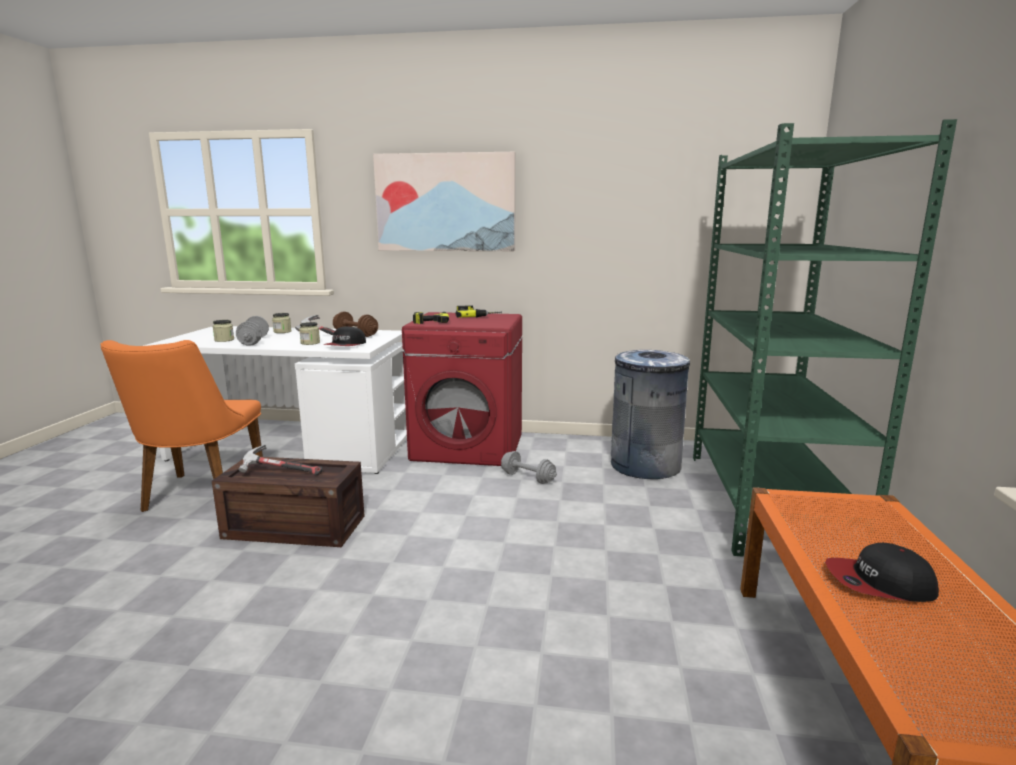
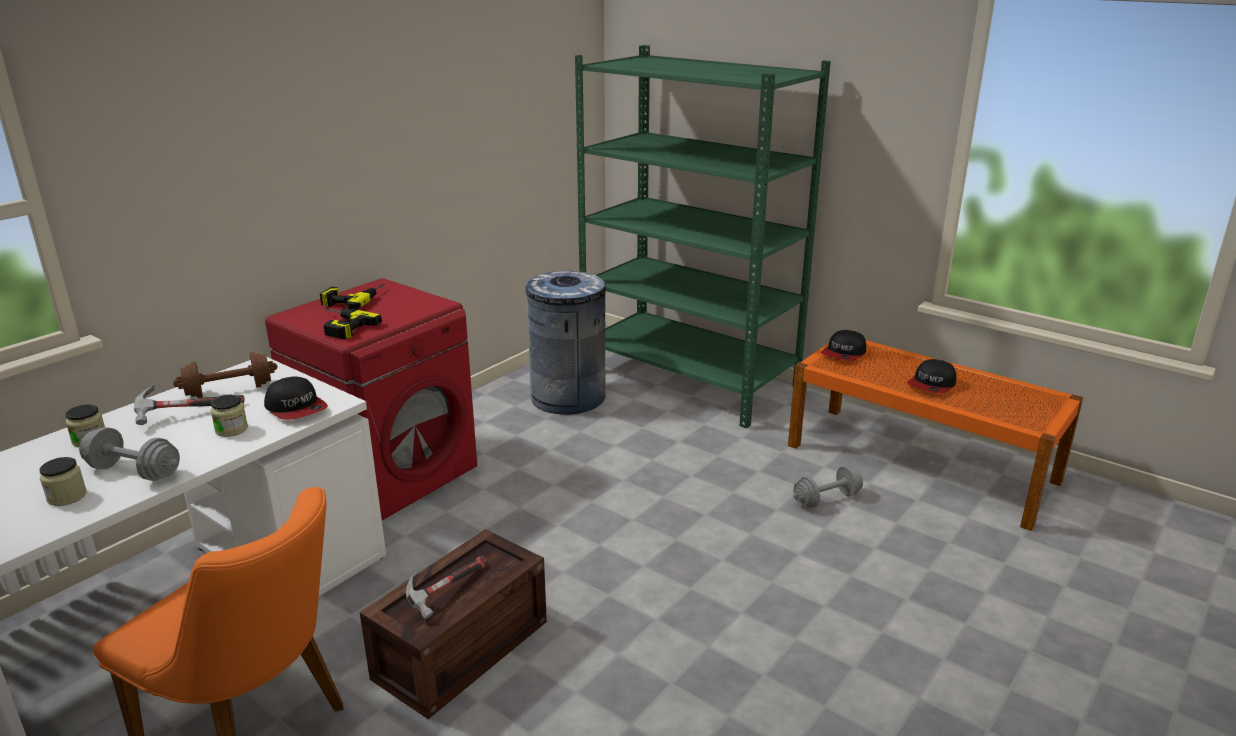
camera: 60 degrees left, 10 degrees up
(445, 203) = (263, 146): picture -> none
(528, 478) = (519, 464): grey dumbbell -> grey dumbbell (826, 499)
(839, 507) = (844, 353): none -> cap

